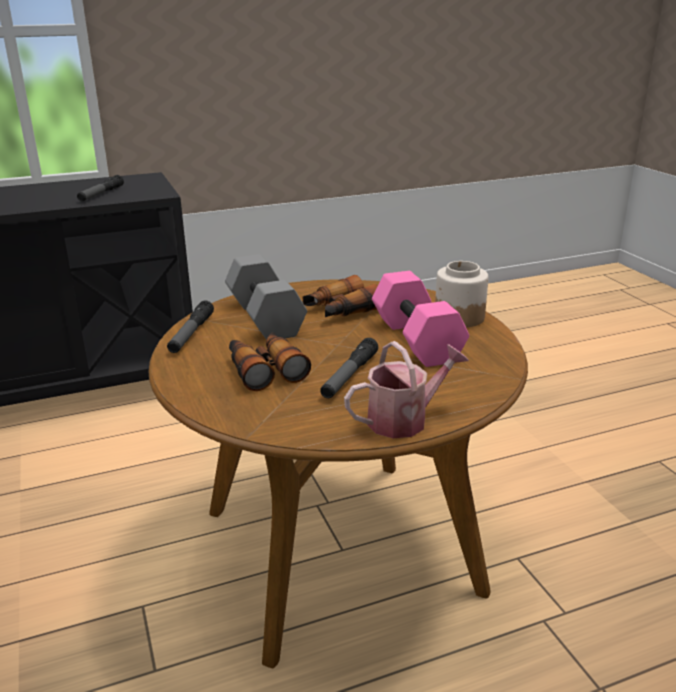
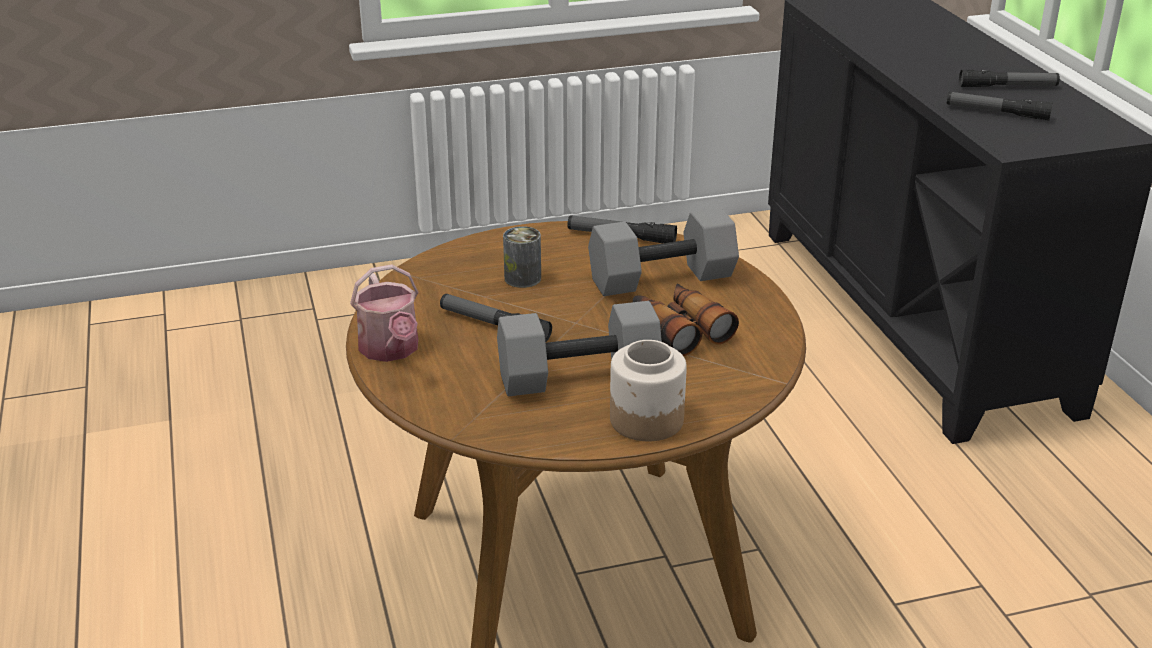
camera: 95 degrees right, 5 degrees up
(57, 190) = (1008, 86): none -> flashlight
(265, 369) = (522, 278): binoculars -> can
(418, 340) = (578, 378): pink dumbbell -> grey dumbbell

